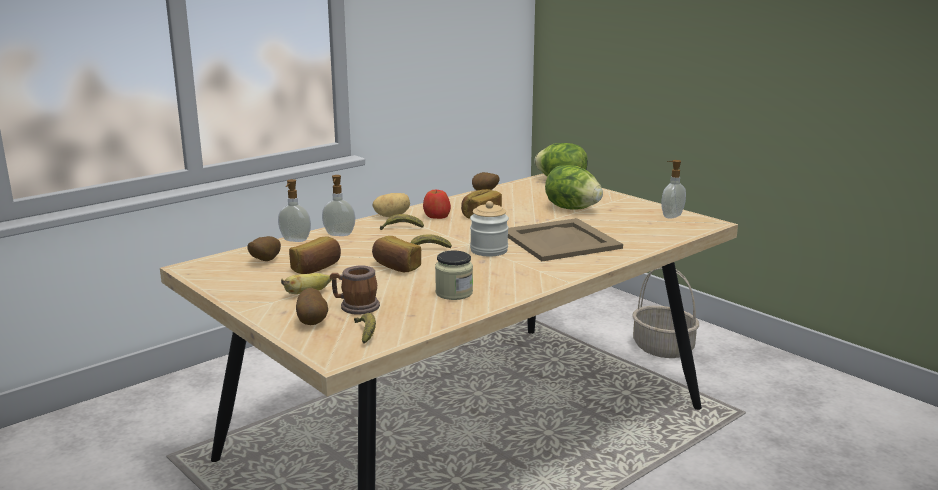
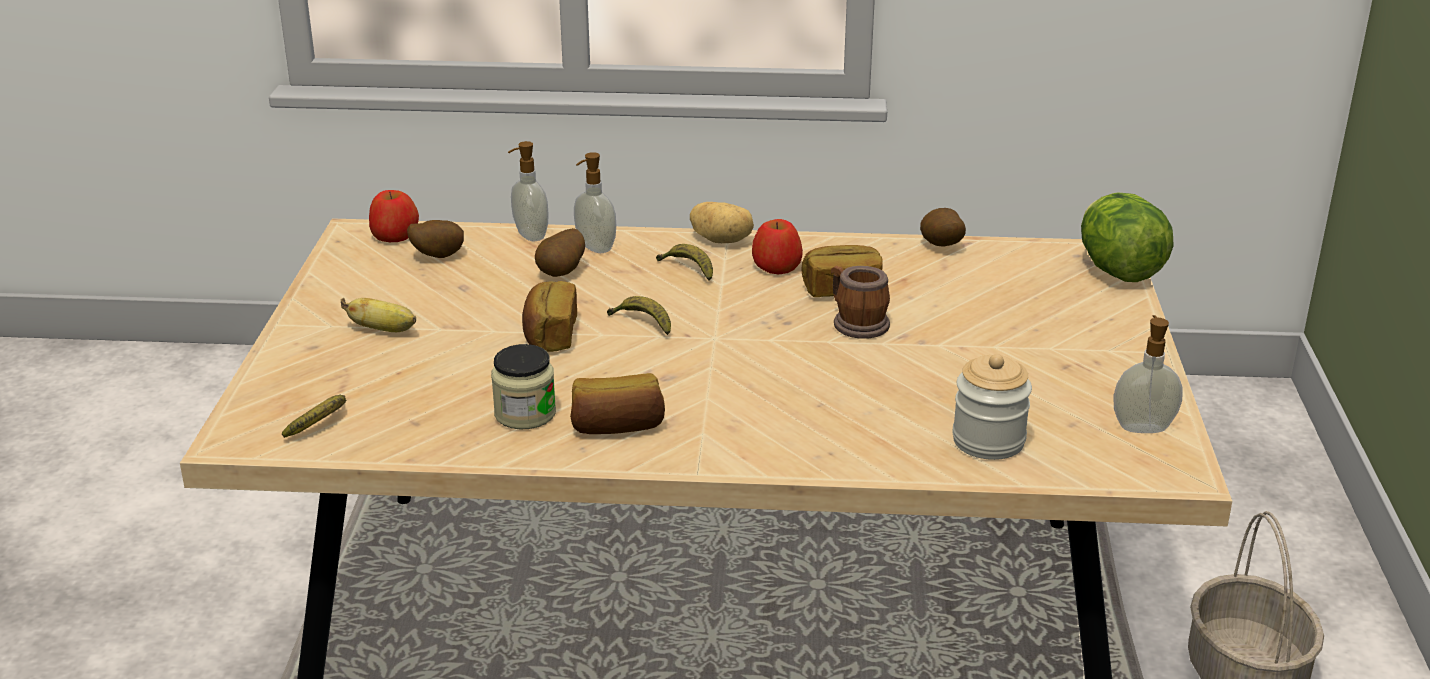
camera: 45 degrees right, 10 degrees up
(218, 261) = (395, 235): none -> apple
(313, 322) = (308, 378): potato -> potato (563, 273)
(317, 268) = (466, 294): bread -> bread (617, 426)
(355, 307) = (387, 378): mug -> mug (856, 323)
(489, 250) = (714, 362): jar -> jar (988, 441)
(560, 241) = (847, 392): beige tray -> none
(572, 208) = (1006, 337): lettuce -> none

